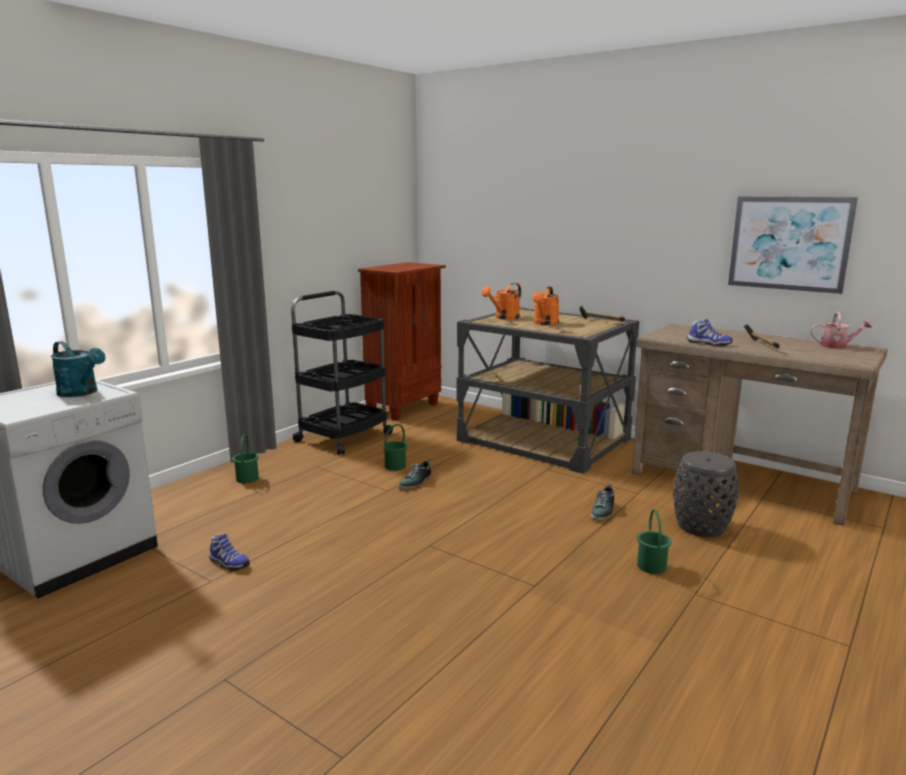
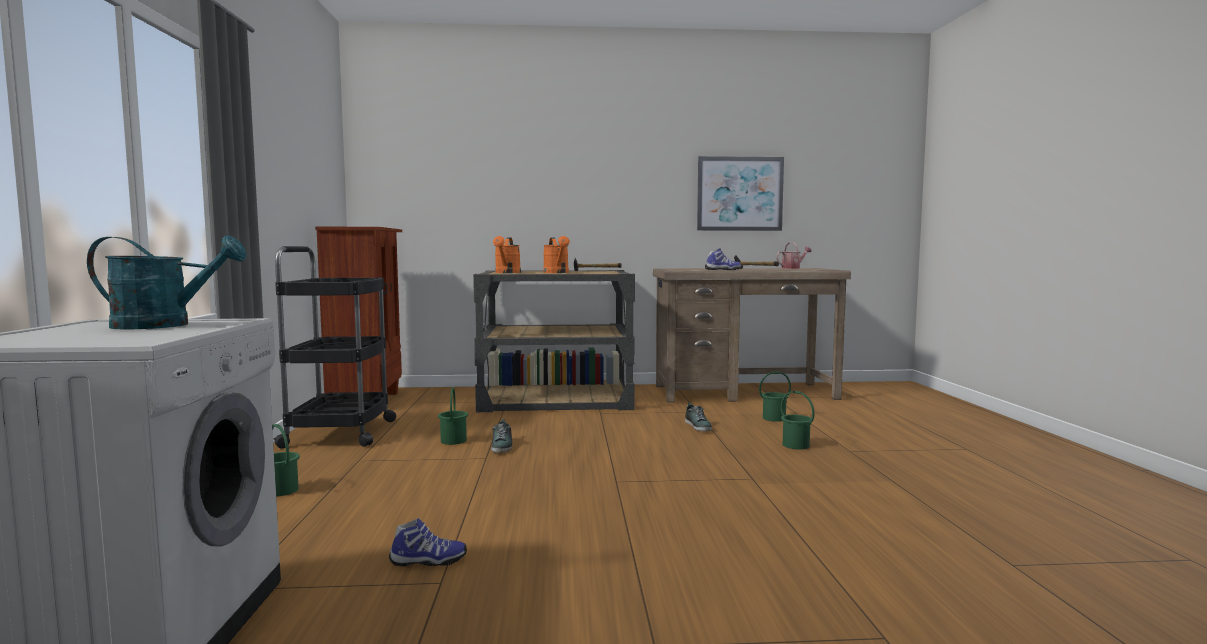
camera: 40 degrees left, 10 degrees down
(701, 526) = (774, 418): grey stool -> green bucket

